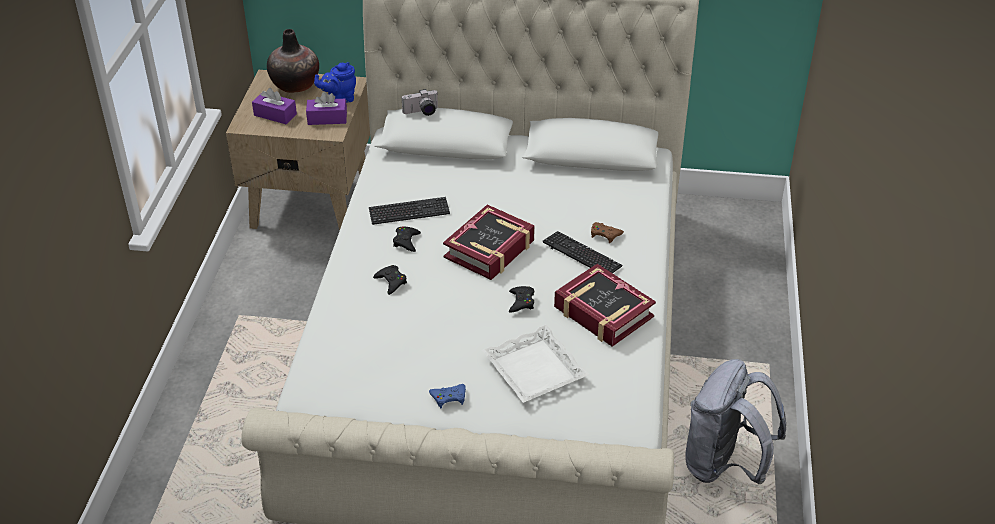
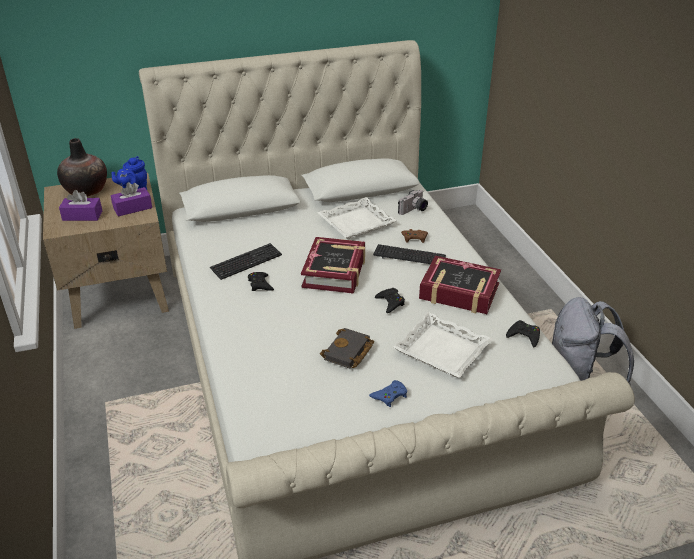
camera: 25 degrees left, 5 degrees down
(391, 282) = (270, 318): black game controller -> black game controller (524, 336)
(421, 112) = (216, 184): camera -> camera (414, 210)
(439, 342) = (348, 353): none -> black book
(555, 197) = (356, 223): none -> white tray

